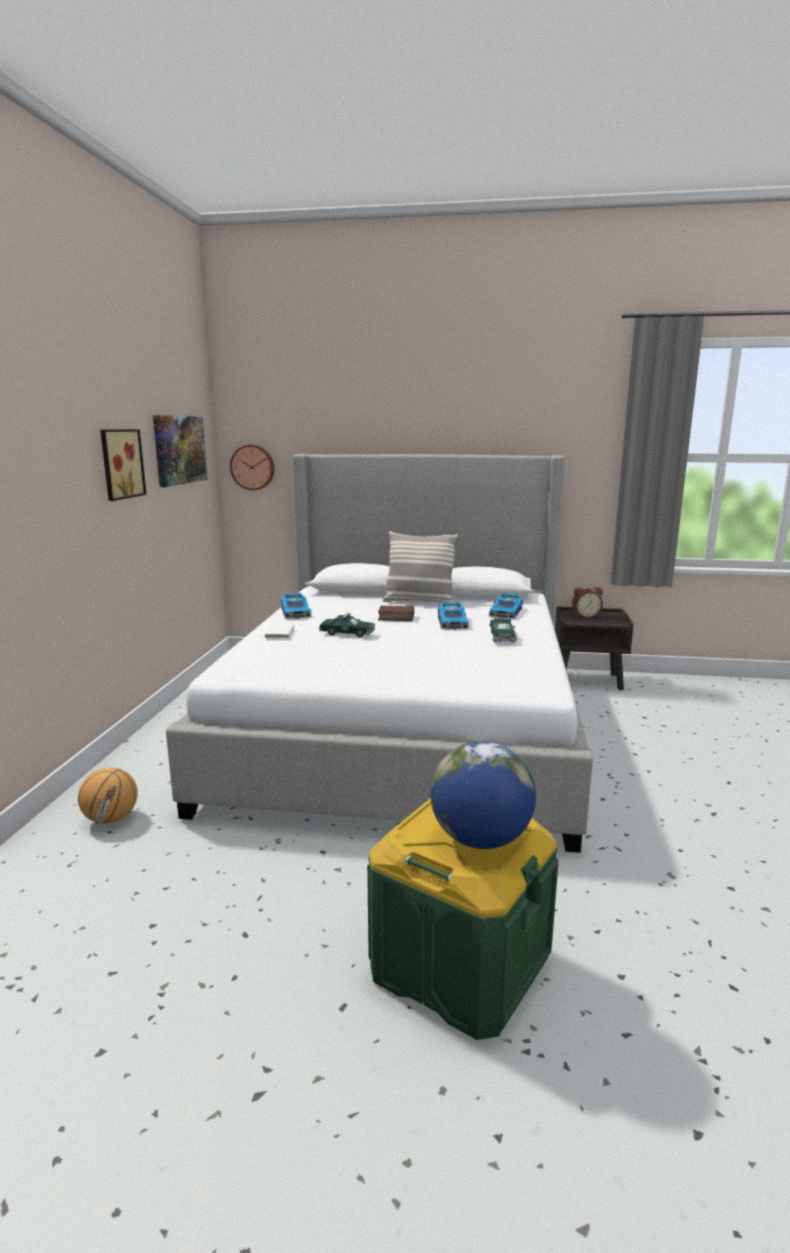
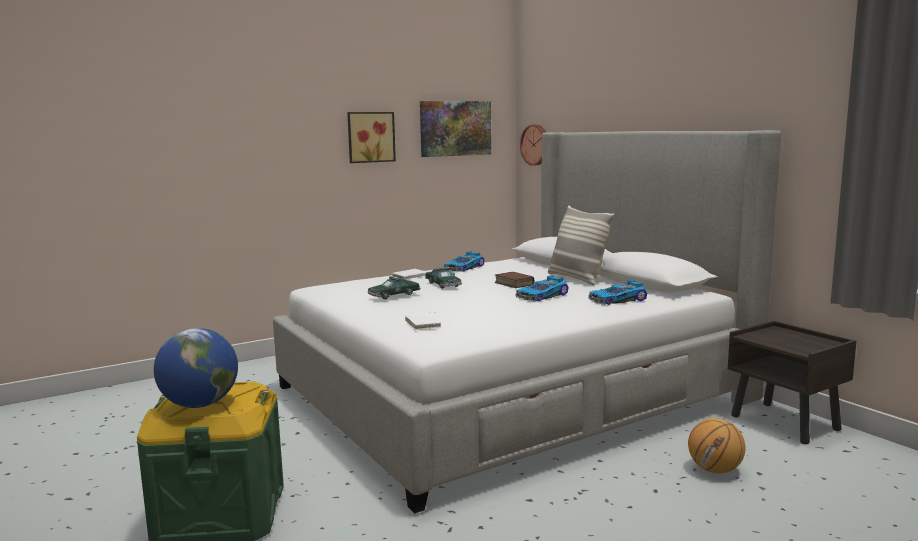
camera: 50 degrees right, 5 degrees down
(111, 819) = (260, 375): basketball -> basketball (715, 470)
(469, 673) = (424, 324): none -> white book
(502, 637) = (540, 313): toy car -> toy car (394, 295)
(585, 616) = (786, 336): alarm clock -> none

